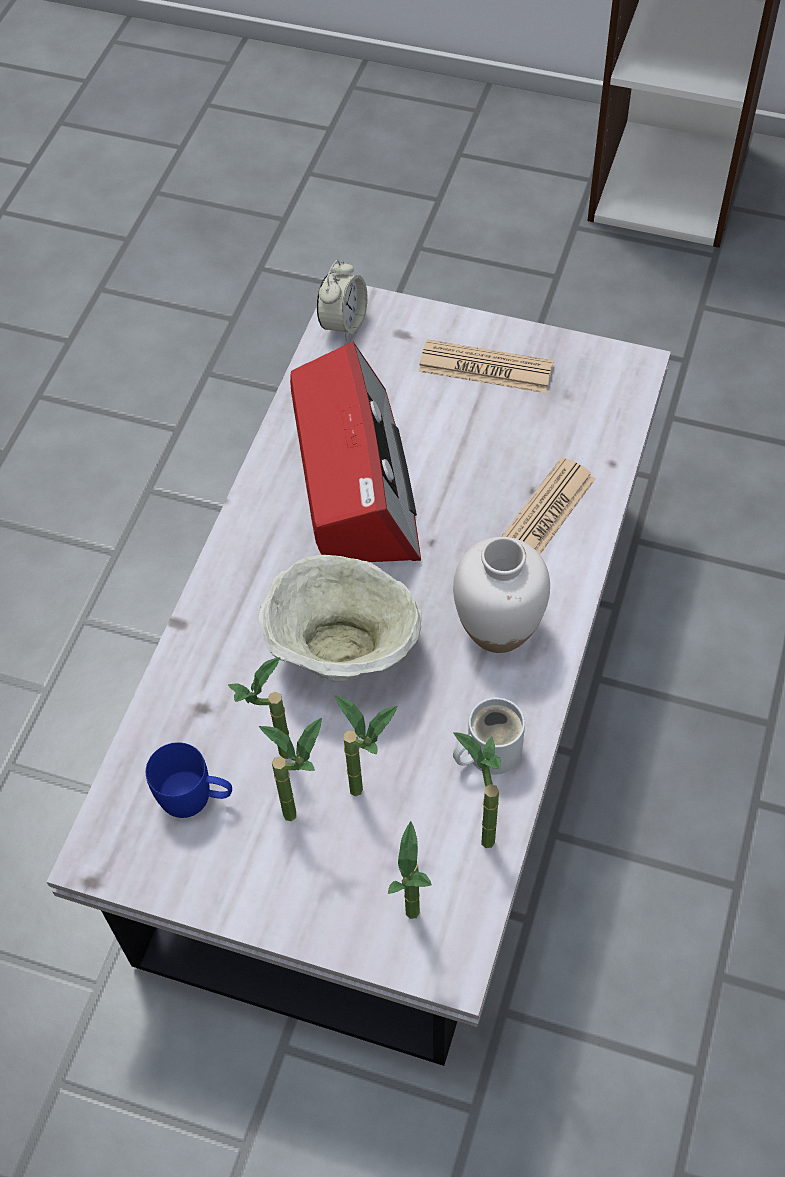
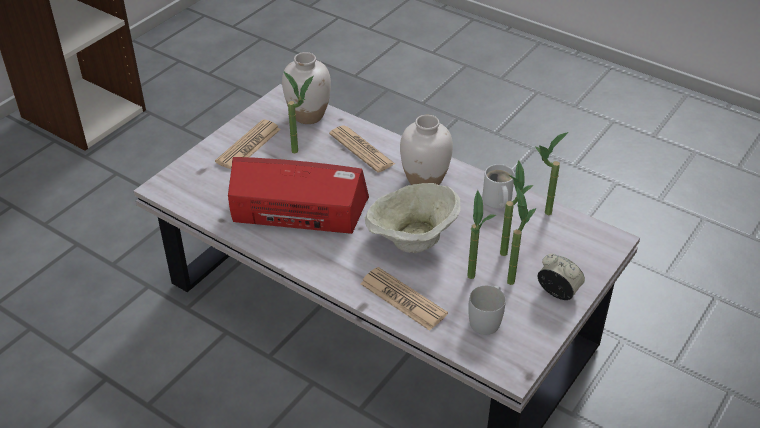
camera: 75 degrees left, 15 degrees down
(196, 797) = (487, 319): blue mug -> white mug
(207, 671) = (403, 299): none -> newspaper
(343, 323) = (176, 192): alarm clock -> alarm clock (558, 293)
(415, 926) = (588, 248): potted plant -> potted plant (302, 152)
(600, 417) = (308, 115): none -> white vase

